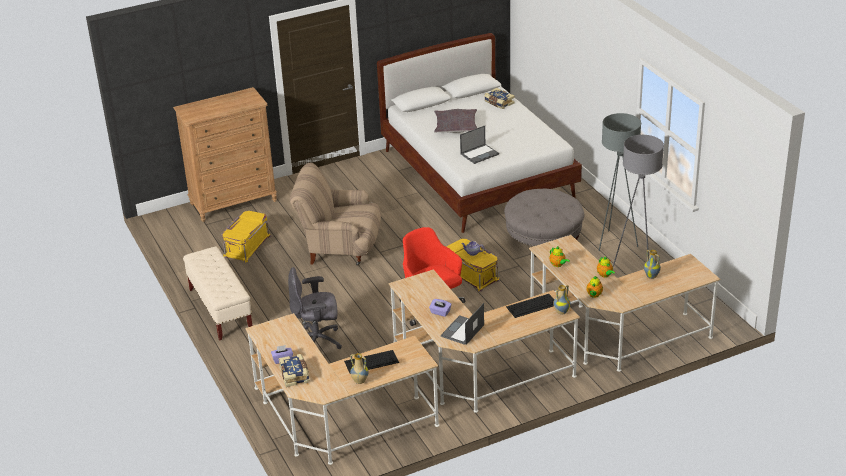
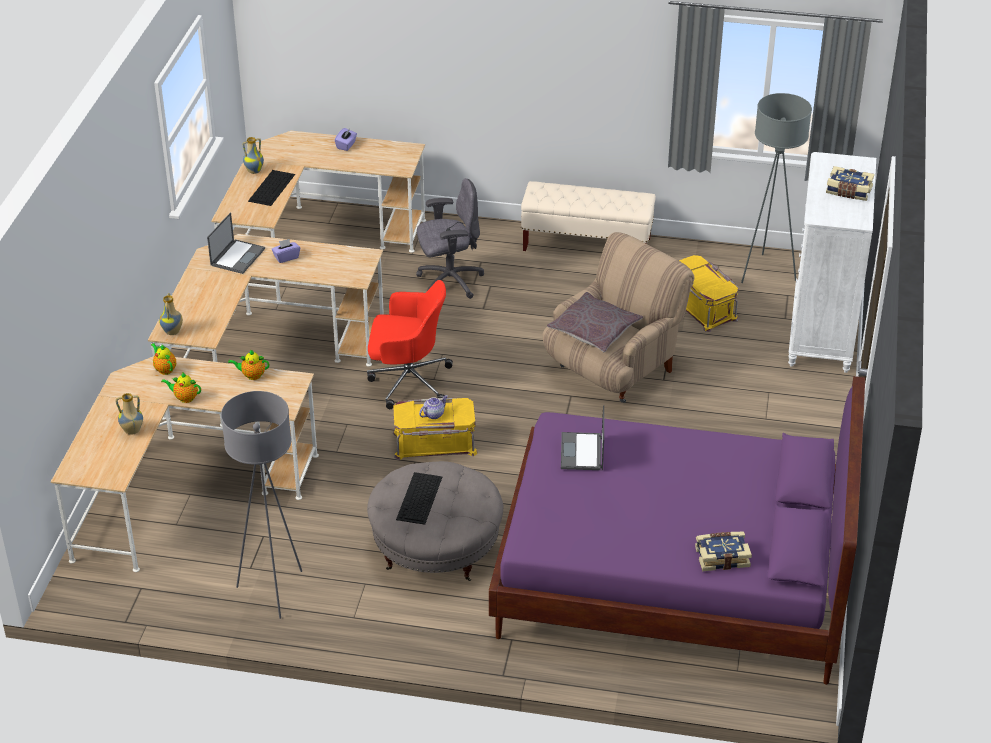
camera: 125 degrees right, 5 degrees up
(233, 202) = (822, 333): brown dresser -> white dresser
(295, 375) = (314, 143): book -> book (848, 191)
(317, 342) = (449, 281): grey office chair -> grey office chair turned 45 degrees clockwise
(456, 126) = (691, 474): grey pillow -> grey pillow (594, 330)
(462, 331) = (238, 256): laptop -> laptop turned 45 degrees clockwise
(478, 174) = (672, 578): white bed -> purple bed
(532, 305) = (211, 319): keyboard -> keyboard (419, 498)
(615, 243) = (345, 607): grey floor lamp -> grey floor lamp (765, 272)

